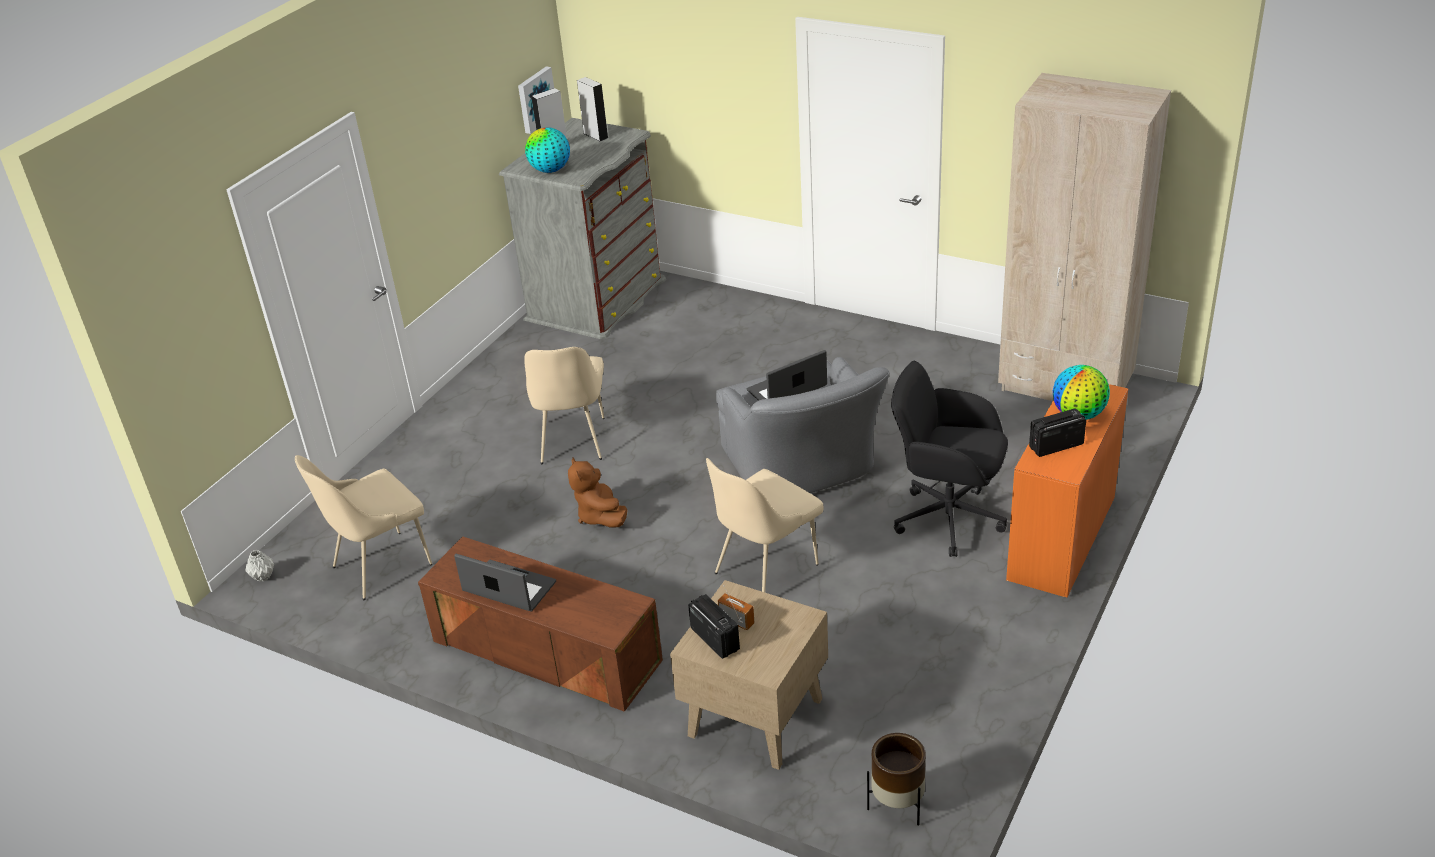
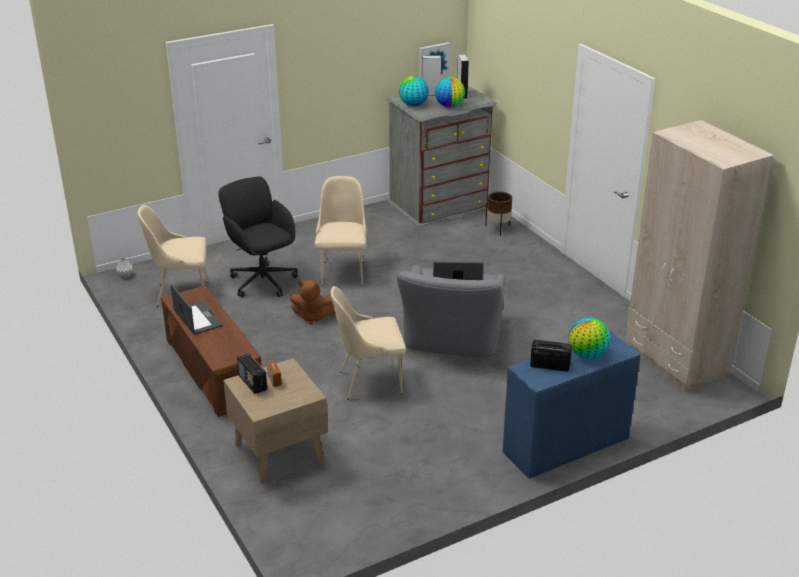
camera: 30 degrees right, 5 degrees down
(573, 441) = (342, 273): beige chair -> beige chair turned 150 degrees clockwise
(599, 156) = (449, 106): none -> globe
(600, 516) = (313, 317): brown plush toy -> brown plush toy turned 90 degrees counterclockwise
(714, 639) = (253, 383): radio -> radio turned 150 degrees clockwise
(897, 806) = (301, 534): brown planter -> brown planter (498, 229)
(947, 519) = (505, 403): black office chair -> black office chair (263, 282)
(1060, 538) = (564, 445): orange desk -> blue desk

